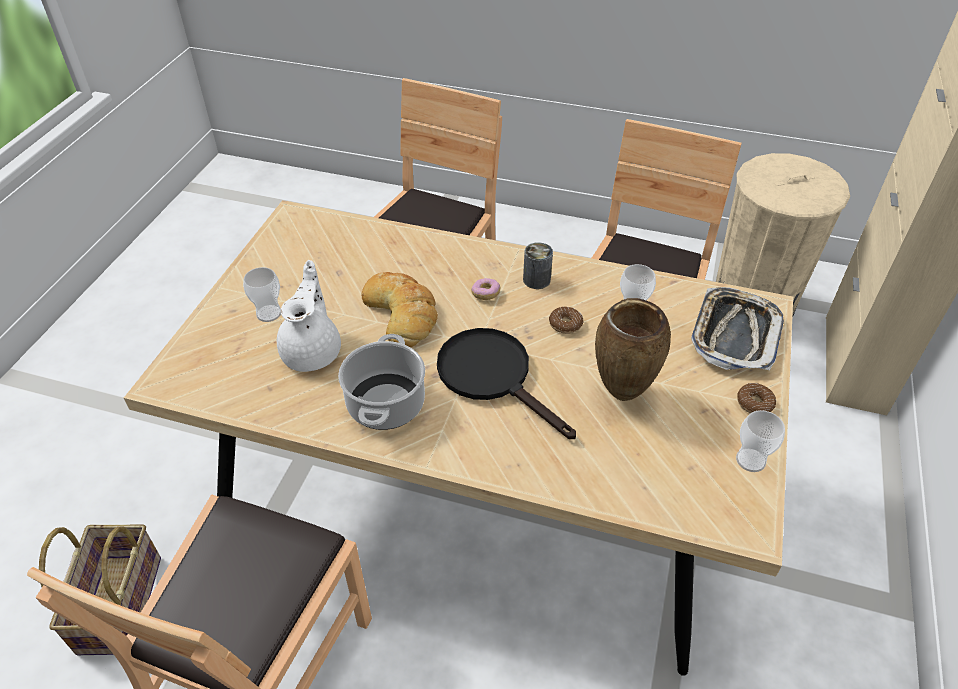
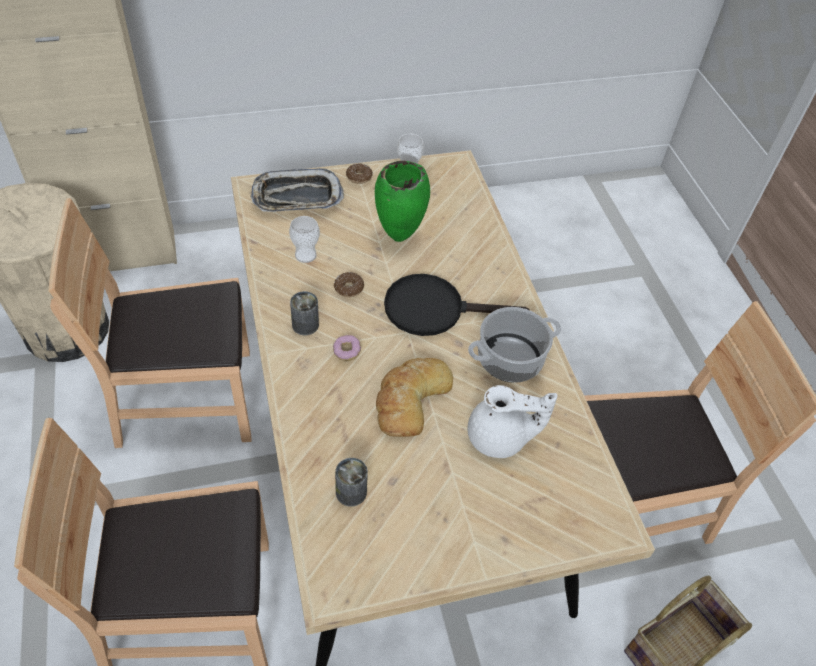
camera: 125 degrees left, 5 degrees up
(269, 313) = (485, 504): cup -> none
(313, 351) = (499, 438): white teapot -> white teapot turned 150 degrees counterclockwise
(351, 248) = (351, 492): none -> can
(493, 376) = (435, 309): black frying pan -> black frying pan turned 75 degrees clockwise
(620, 394) = (399, 238): brown vase -> green vase

